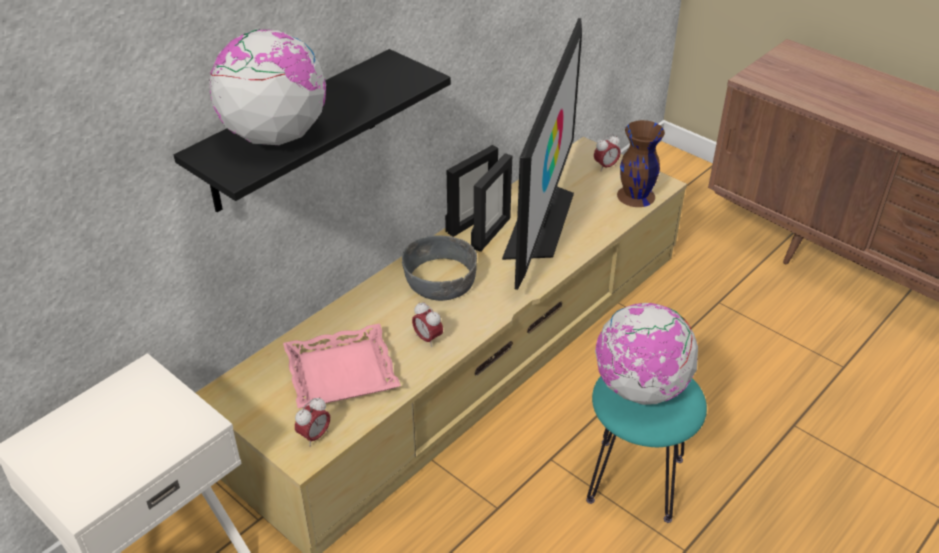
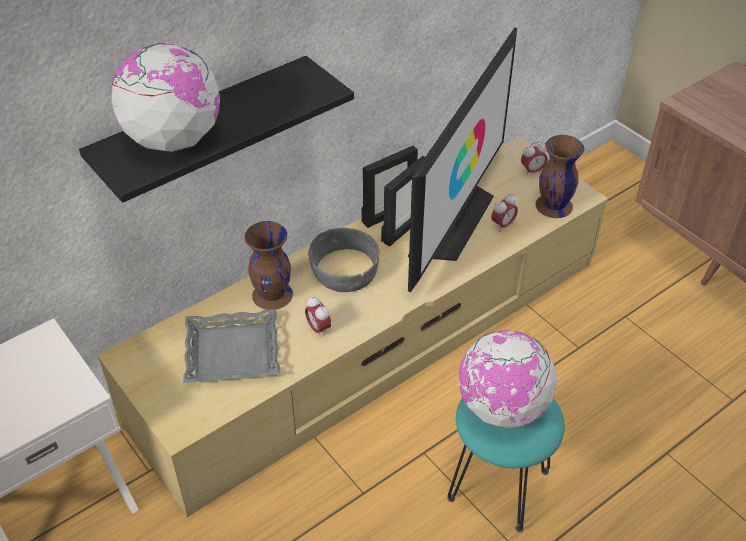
camera: 10 degrees right, 5 degrees up
(314, 436) = (194, 411): alarm clock -> alarm clock (503, 225)
(341, 372) = (233, 352): pink tray -> grey tray
(370, 312) = (272, 295): none -> brown vase

